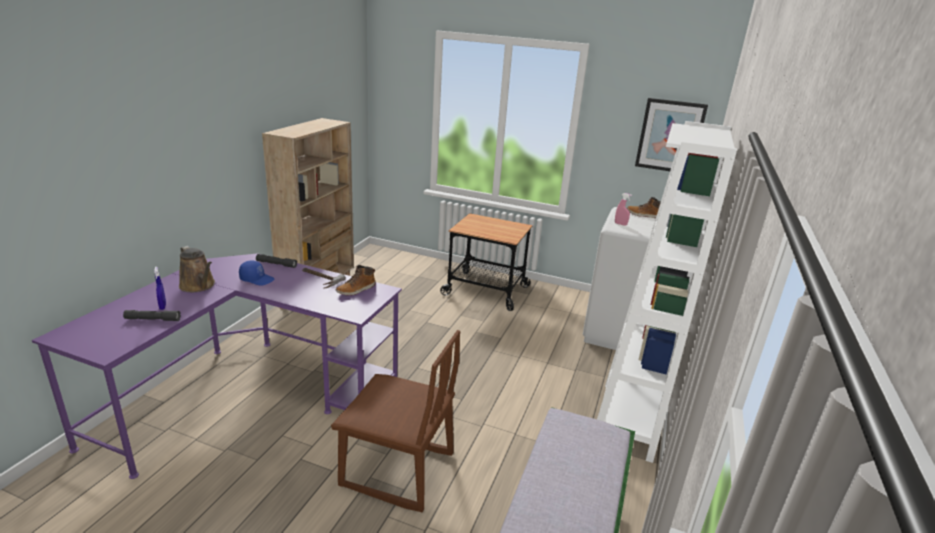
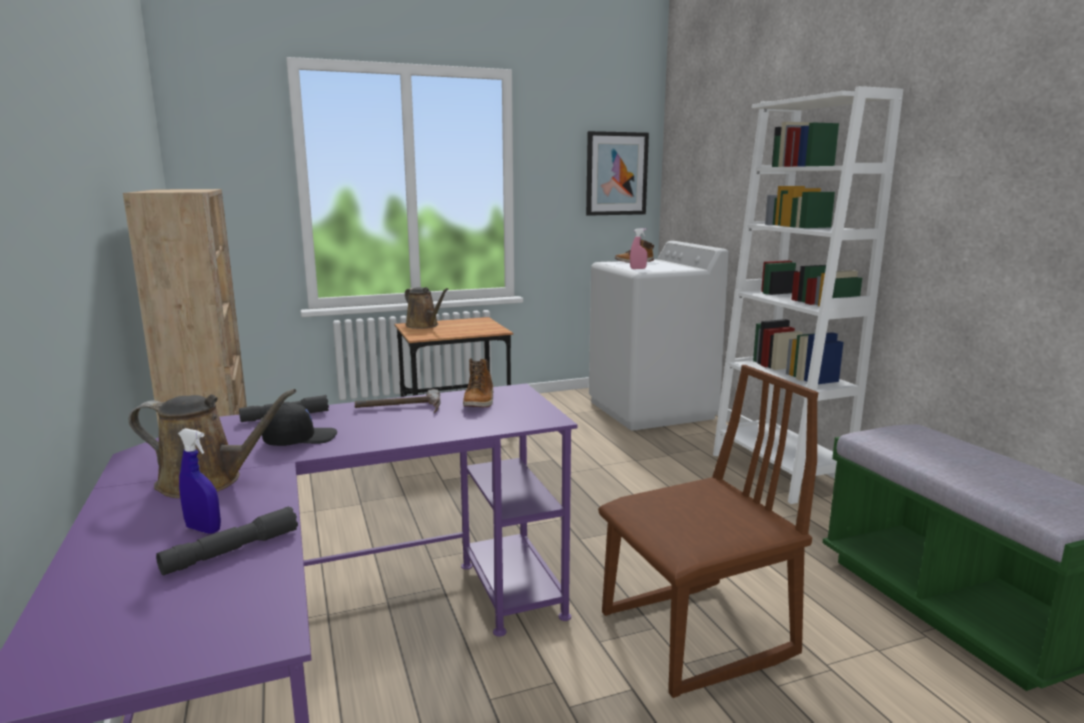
camera: 40 degrees left, 10 degrees down
(257, 279) = (300, 439): blue cap -> black cap
(480, 220) = (424, 325): none -> brown watering can

